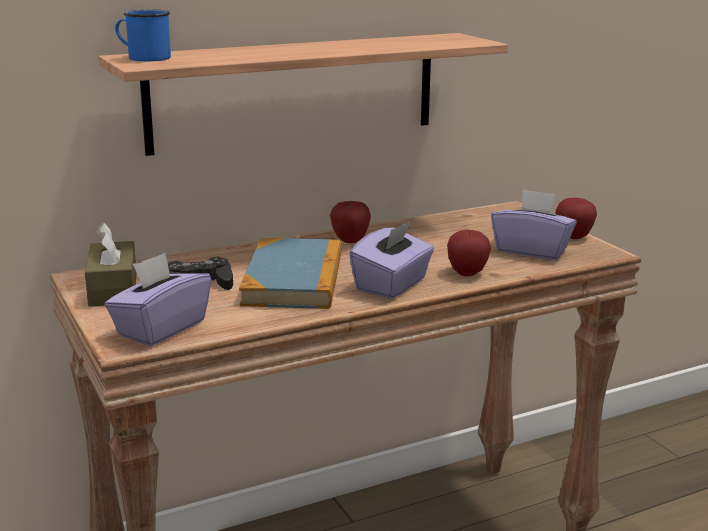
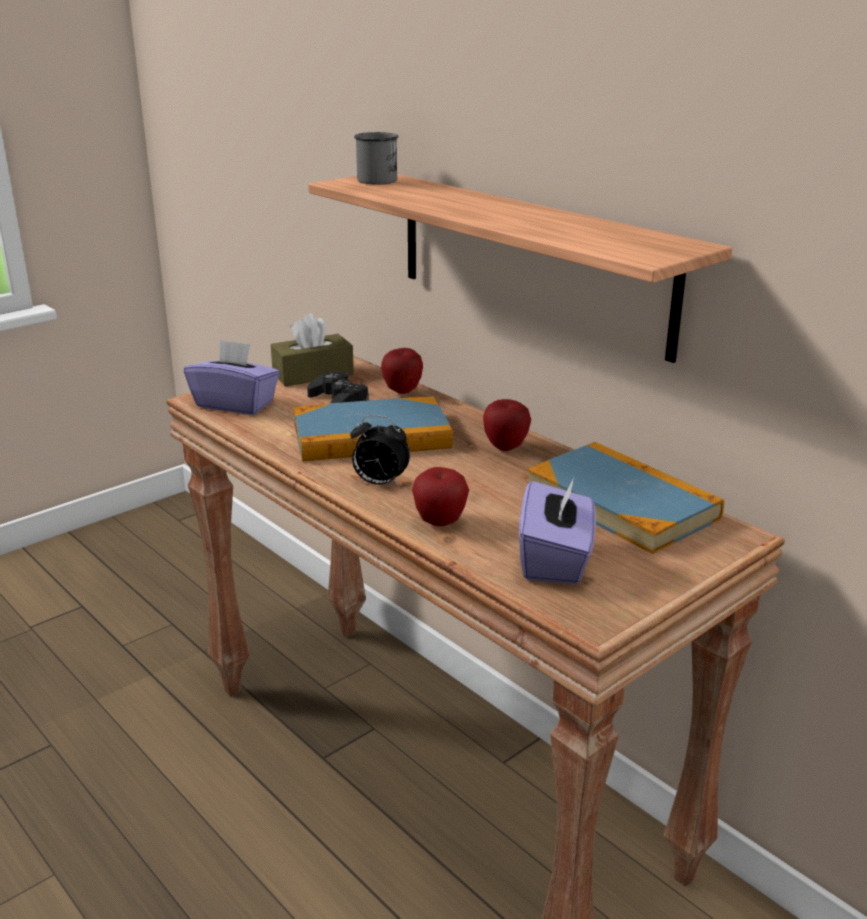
camera: 75 degrees right, 5 degrees up
(143, 58) = (378, 179): blue mug -> grey mug
(392, 285) = (379, 484): purple tissue box -> alarm clock
(458, 224) = (621, 502): none -> book
(573, 237) = (640, 591): apple -> apple (402, 391)

